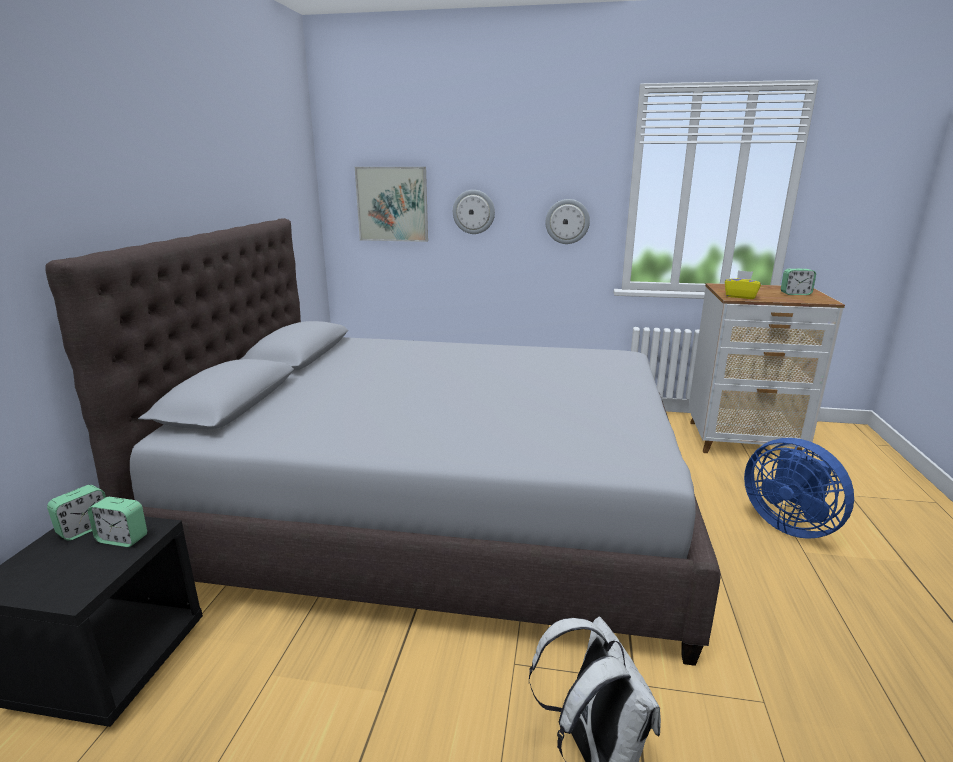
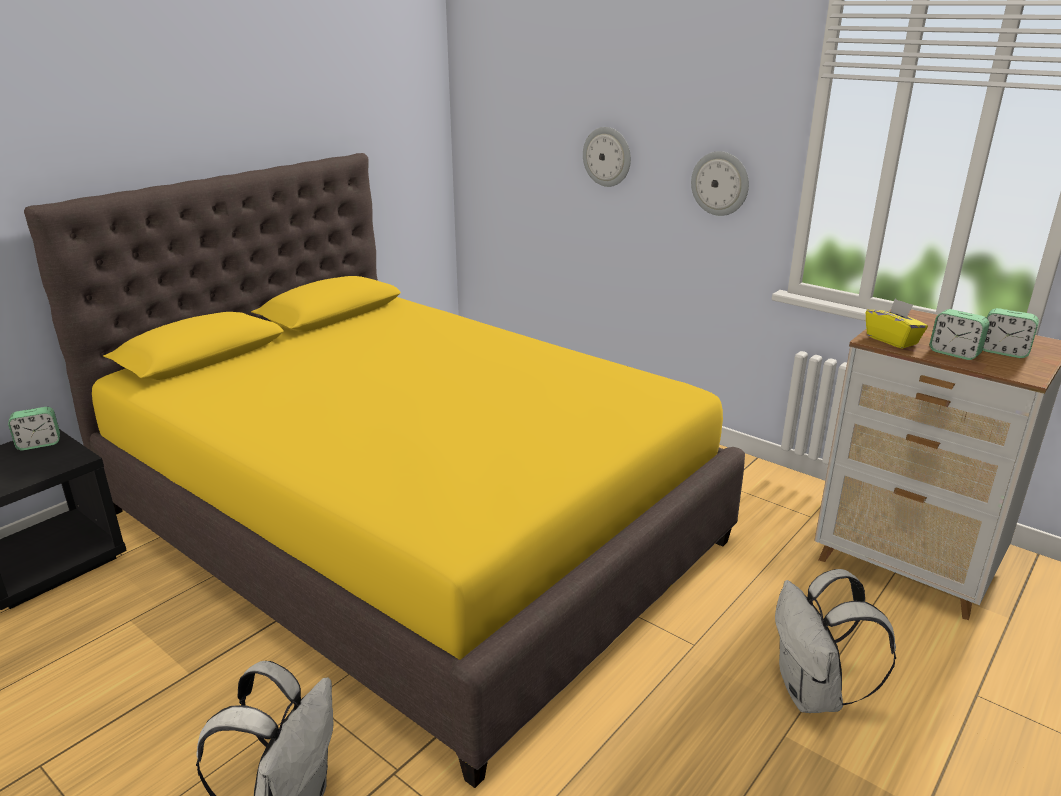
camera: 30 degrees right, 5 degrees up
(122, 539) = (50, 460): alarm clock -> alarm clock (954, 353)
(392, 204) = (520, 137): picture -> none
(437, 512) = (409, 525): grey bed -> yellow bed
(789, 524) = (813, 694): blue fan -> white backpack

